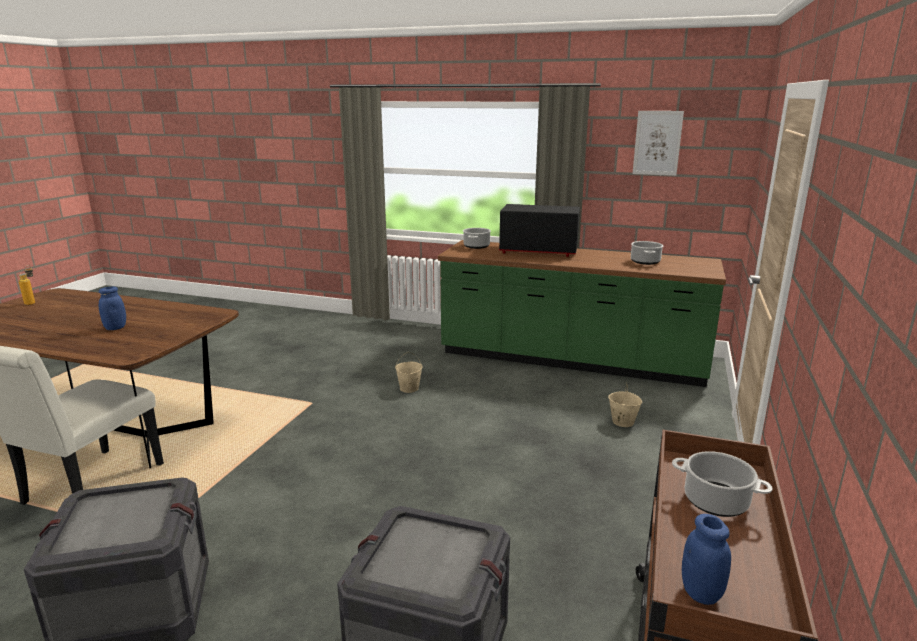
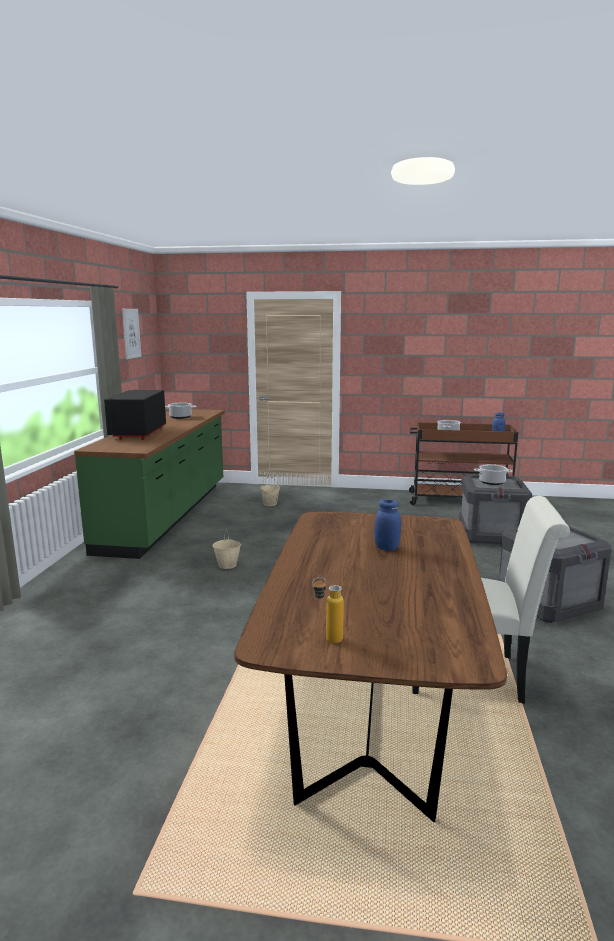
camera: 100 degrees left, 5 degrees down
(476, 246) = (111, 445): cooking pot -> cooking pot (491, 482)

